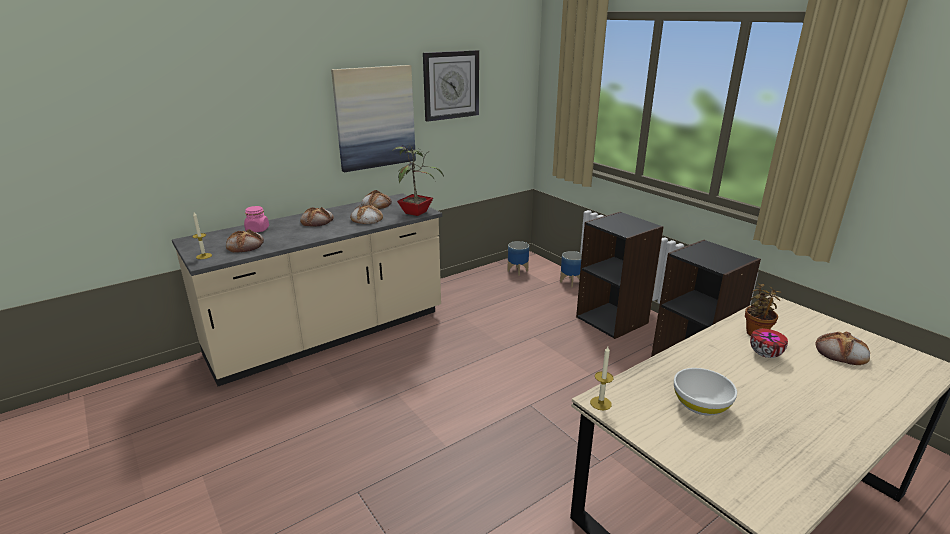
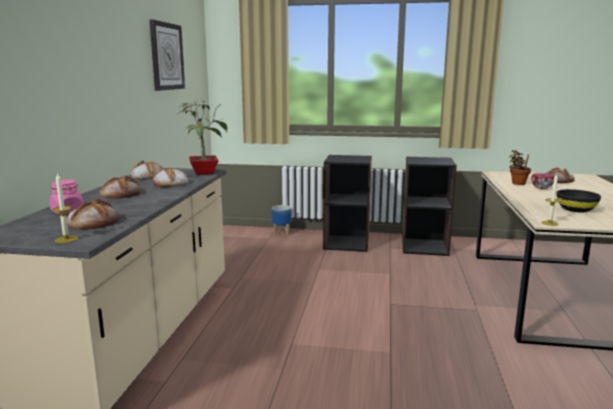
camera: 45 degrees left, 10 degrees down
(375, 118) = (124, 82): picture -> none
(517, 271) = (230, 238): planter -> none
(700, 405) = (576, 209): white bowl -> black bowl

